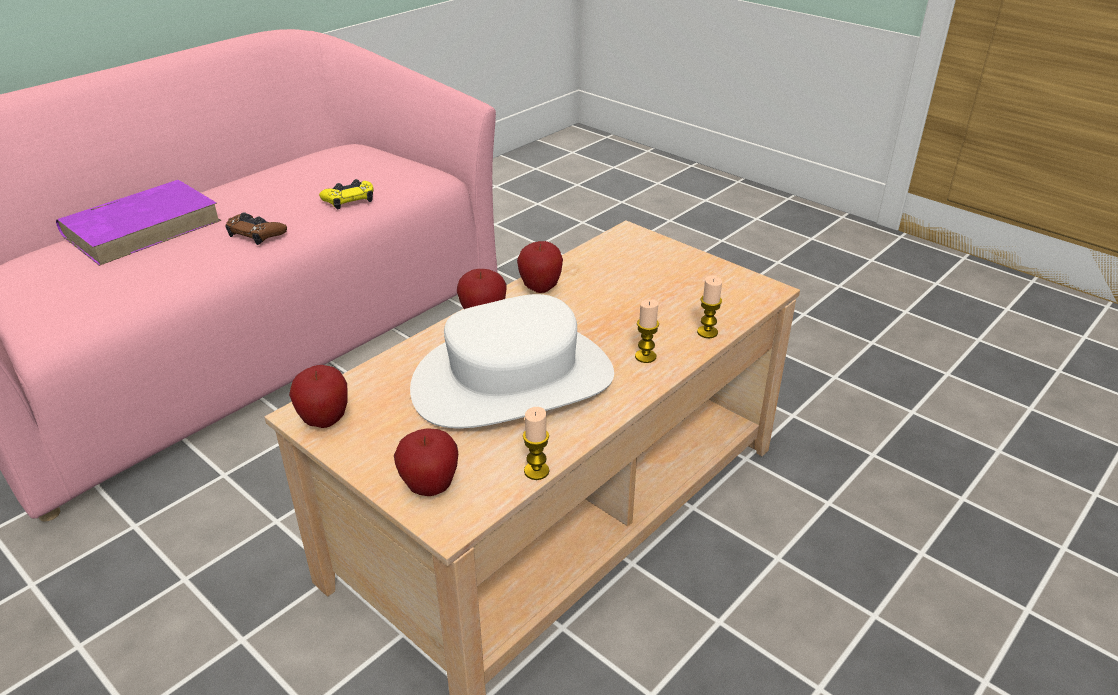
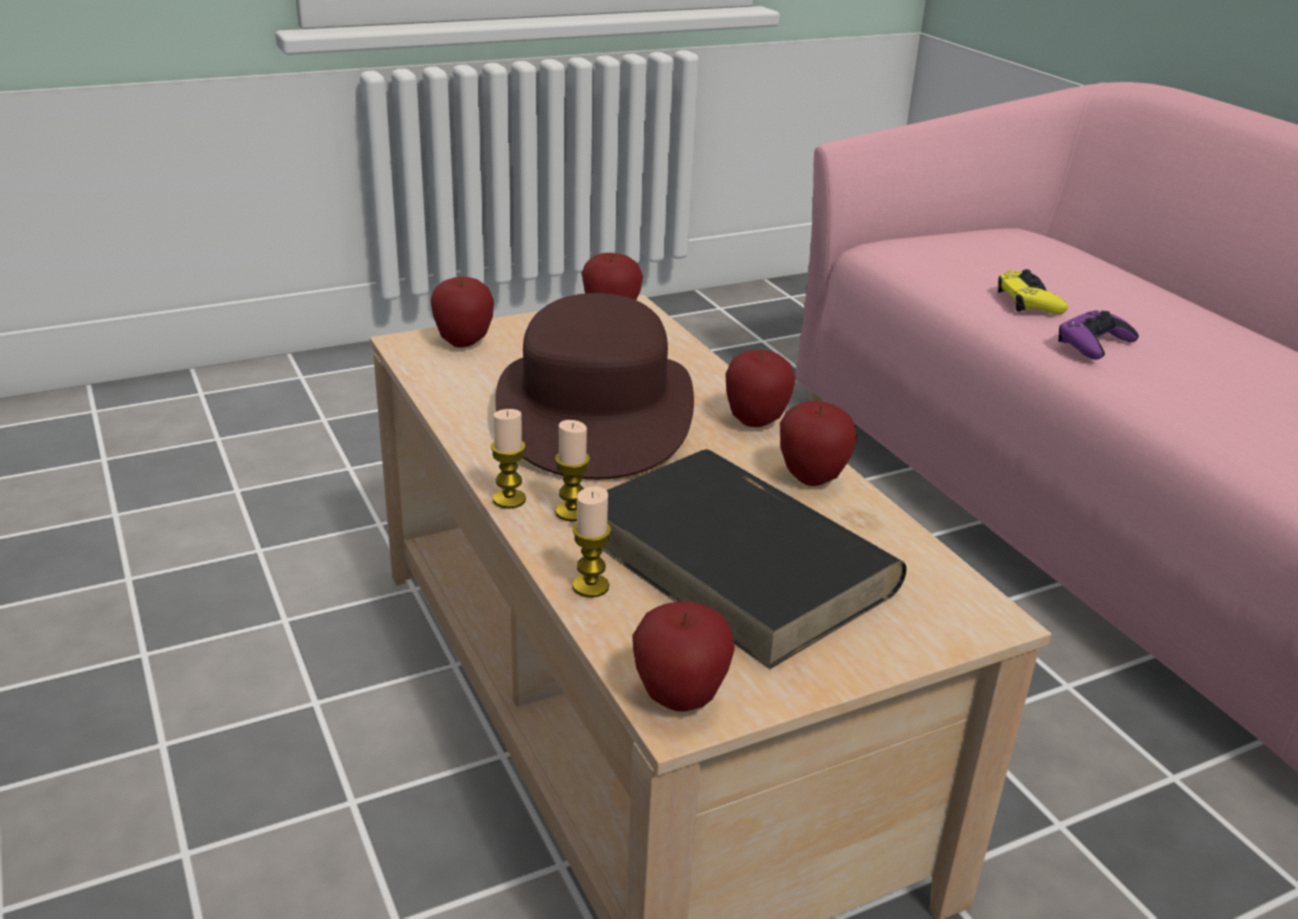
camera: 110 degrees right, 5 degrees down
(143, 227) = (1121, 288): purple book -> none
(256, 233) = (1094, 343): brown game controller -> purple game controller
(349, 199) = (1215, 414): yellow game controller -> yellow game controller (1029, 301)
(513, 381) = (594, 412): white hat -> brown hat
(536, 471) = (429, 392): candle -> candle (509, 499)
(645, 295) = (740, 564): none -> black book
(759, 291) = (679, 698): none -> apple

